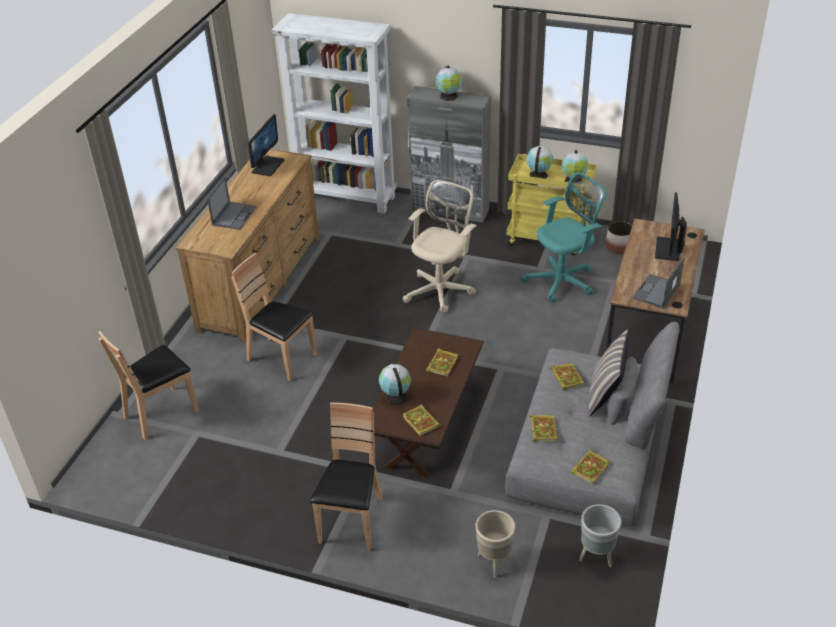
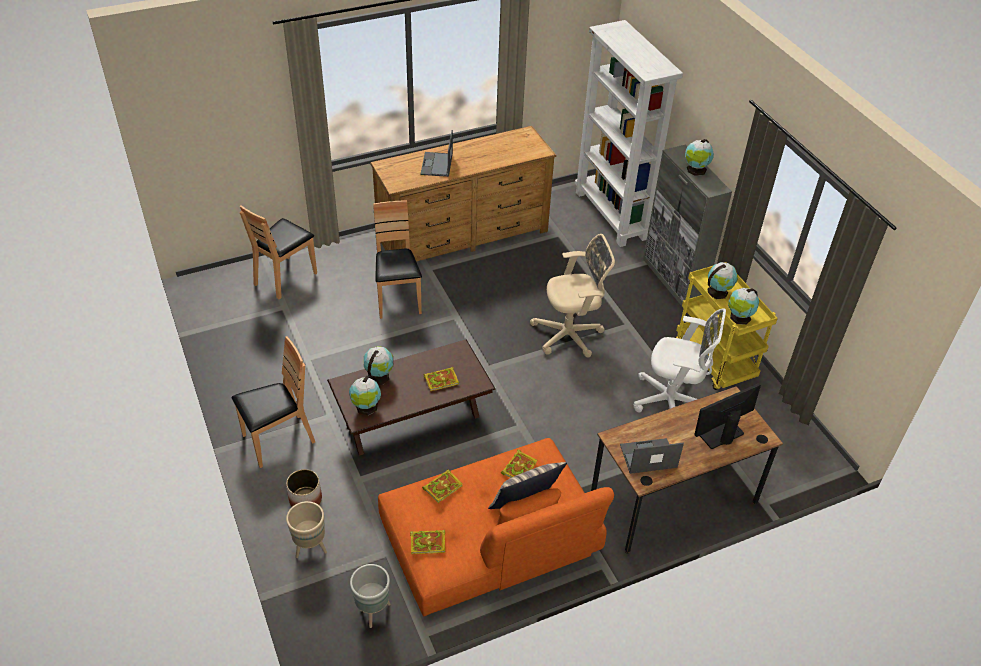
camera: 45 degrees right, 5 degrees up
(161, 413) = (285, 278): brown chair -> brown chair turned 60 degrees counterclockwise
(234, 215) = (437, 165): laptop -> laptop turned 120 degrees clockwise
(267, 166) = (514, 143): monitor -> none
(422, 422) = (366, 407): book -> globe
(563, 281) = (672, 402): turquoise office chair -> white office chair
(589, 445) = (490, 535): grey sofa -> orange sofa
(618, 247) = (763, 412): planter -> planter (305, 499)

